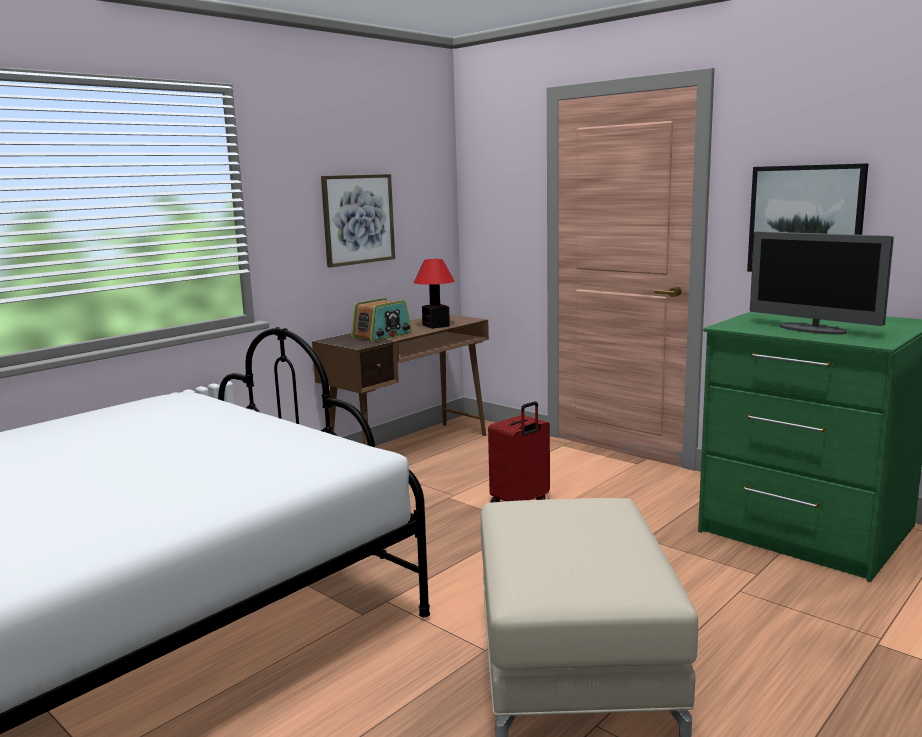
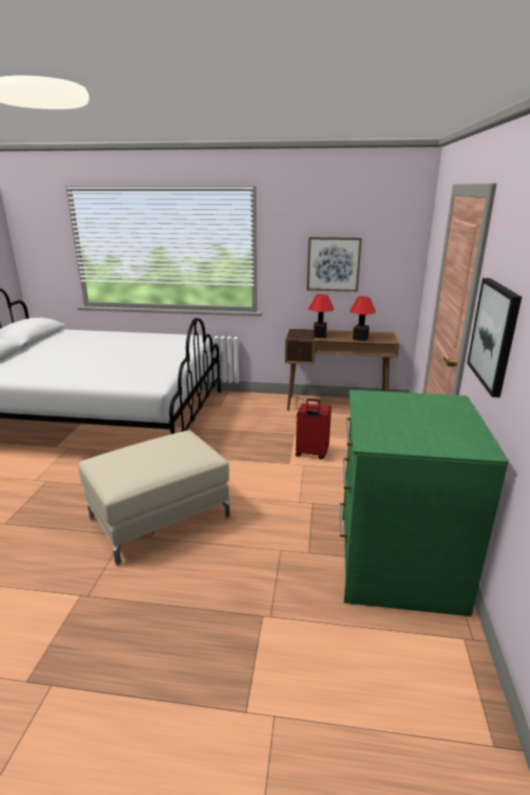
camera: 55 degrees right, 10 degrees up
(382, 335) = (320, 335): radio -> table lamp
(812, 329) = (388, 419): monitor -> none

